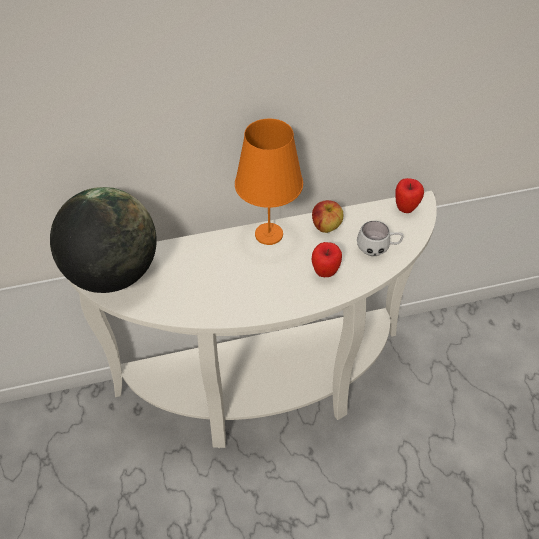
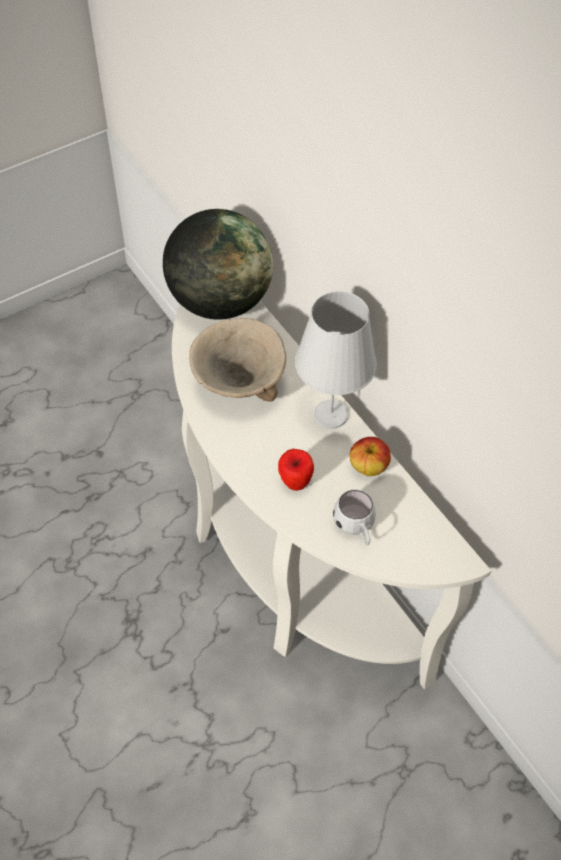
camera: 70 degrees right, 5 degrees up
(214, 285) = (237, 387): none -> beige bowl
(268, 234) = (330, 414): orange table lamp -> white table lamp
(405, 208) = (441, 545): apple -> none

